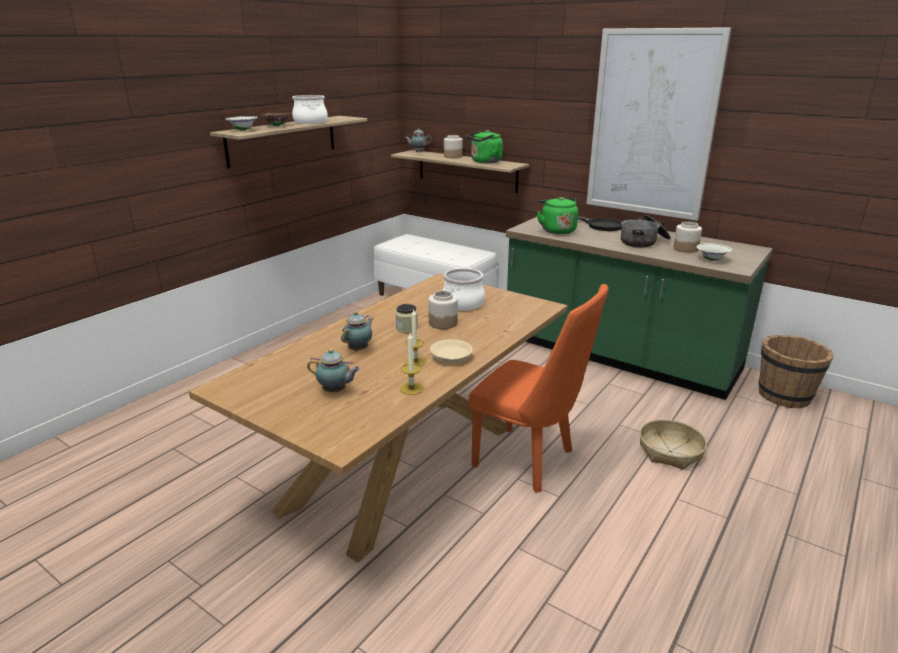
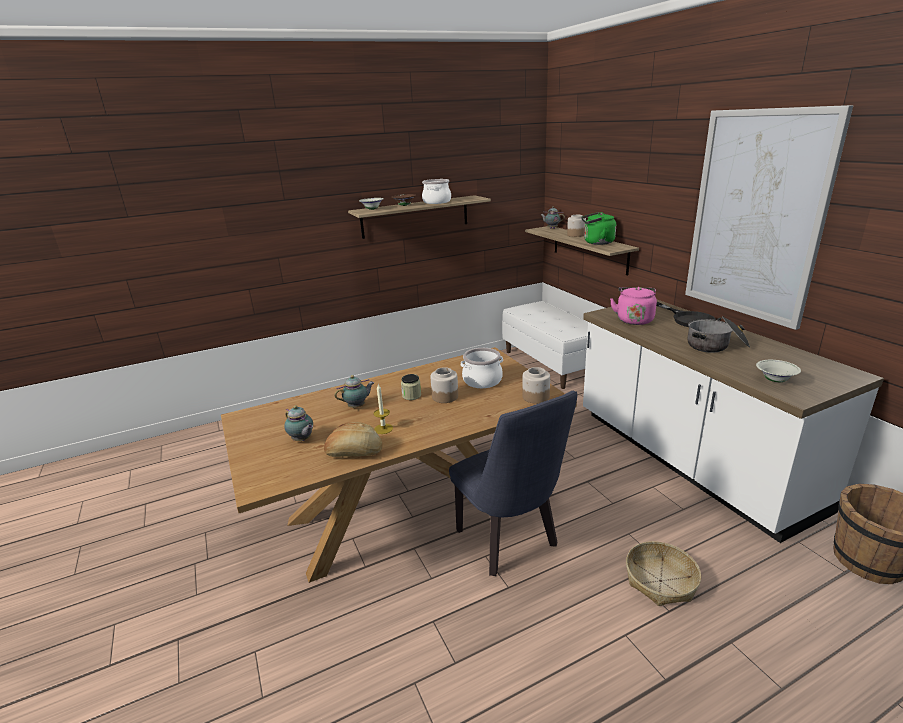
camera: 30 degrees right, 0 degrees up
(411, 388) = (354, 453): candle -> bread
(451, 358) = (415, 432): beige bowl -> none
(531, 461) = (510, 543): orange chair -> blue chair
(557, 230) = (634, 319): green kettle -> pink kettle
(618, 355) = (689, 459): green counter -> white counter
(685, 249) = (757, 361): jar -> jar (535, 397)

